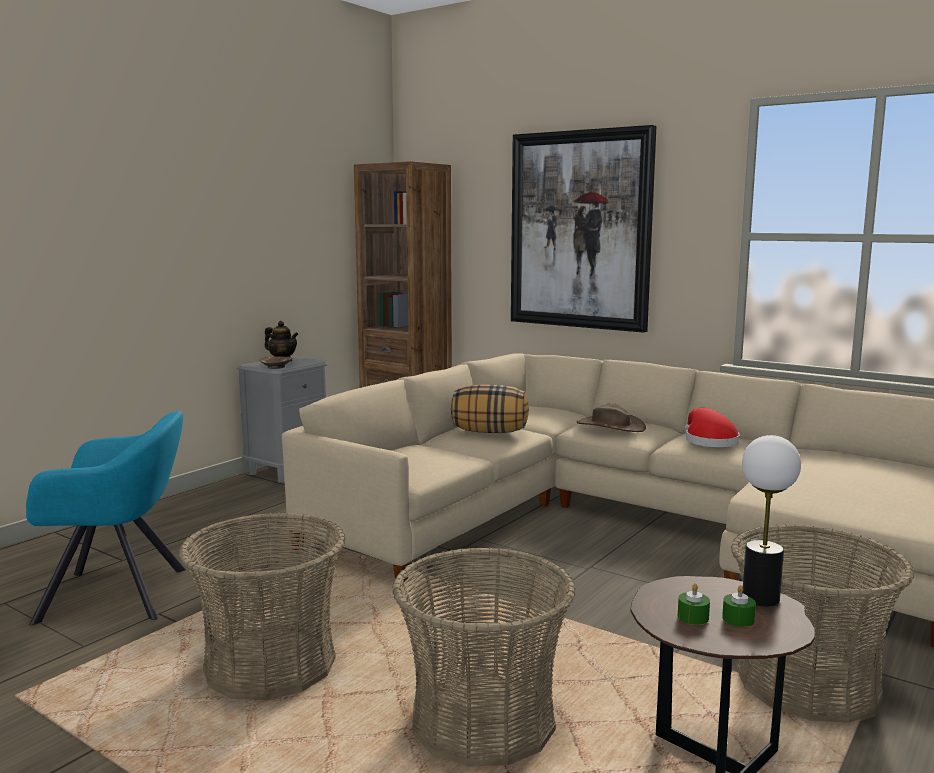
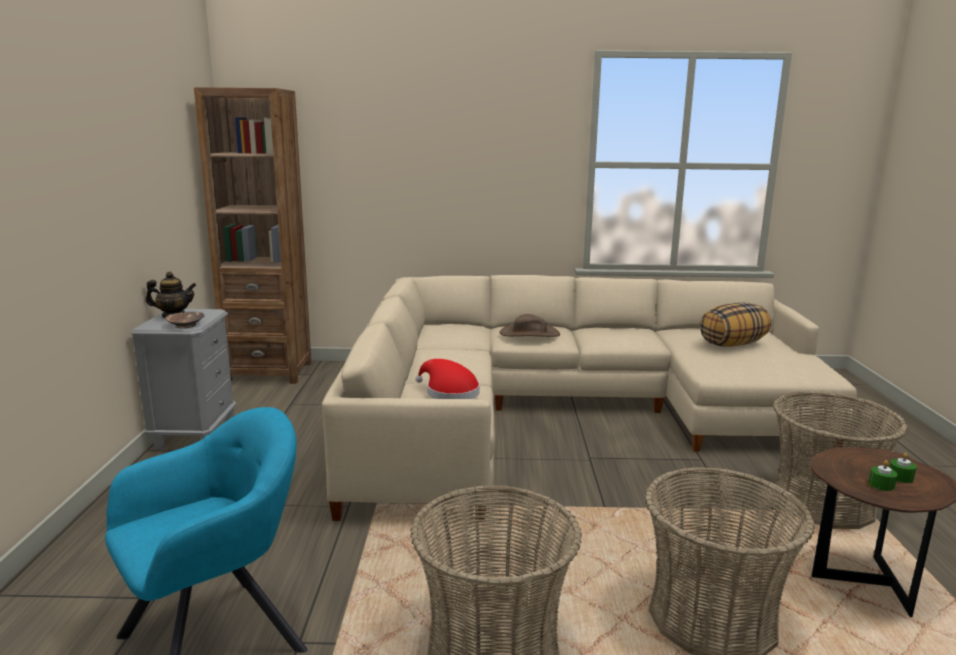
camera: 35 degrees left, 5 degrees up
(490, 432) = (451, 357): pillow -> pillow (732, 344)
(580, 230) = (441, 159): picture -> none
(708, 441) = (614, 334): red hat -> red hat (449, 392)
(761, 598) = (880, 457): table lamp -> none

